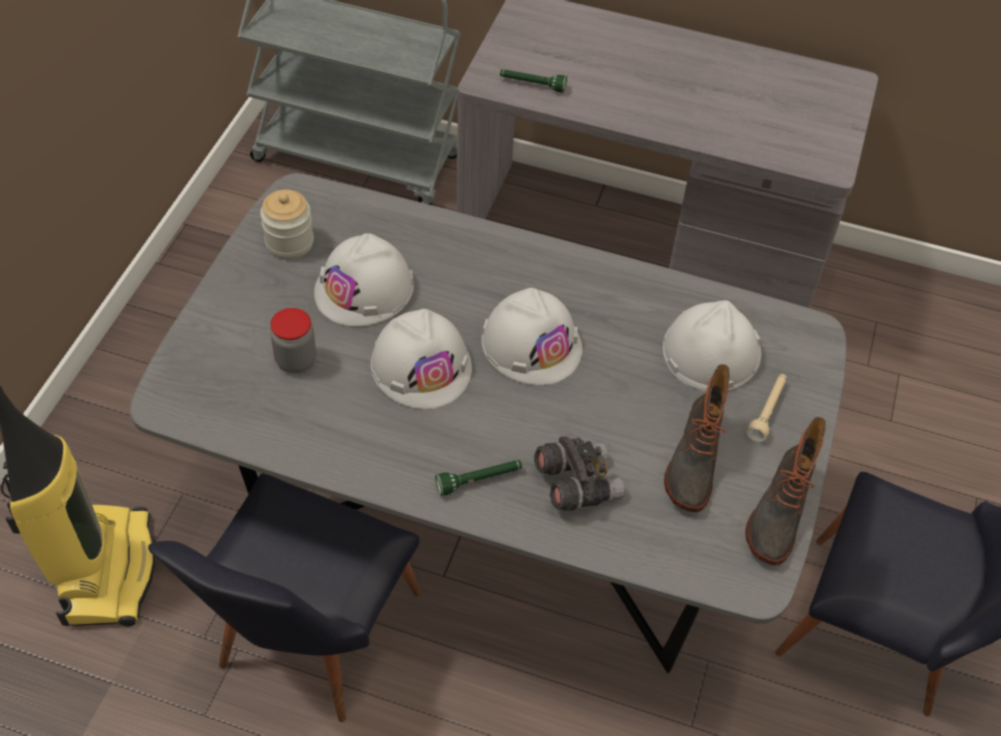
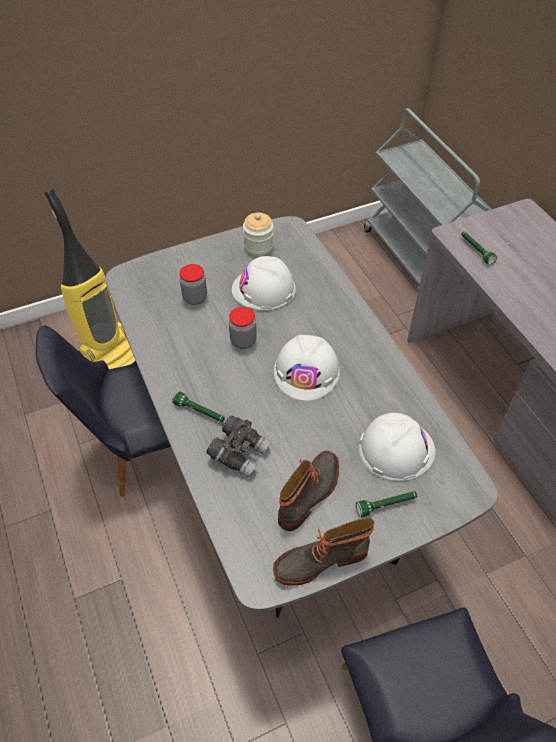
camera: 50 degrees right, 0 degrees up
(421, 365) = (243, 341): white hard hat -> jar
(692, 462) = (310, 494): boot -> boot turned 150 degrees clockwise
(767, 411) = (386, 505): beige flashlight -> green flashlight

